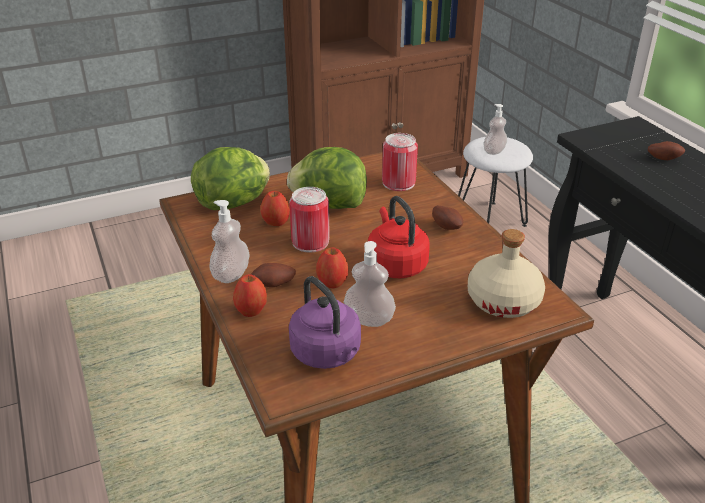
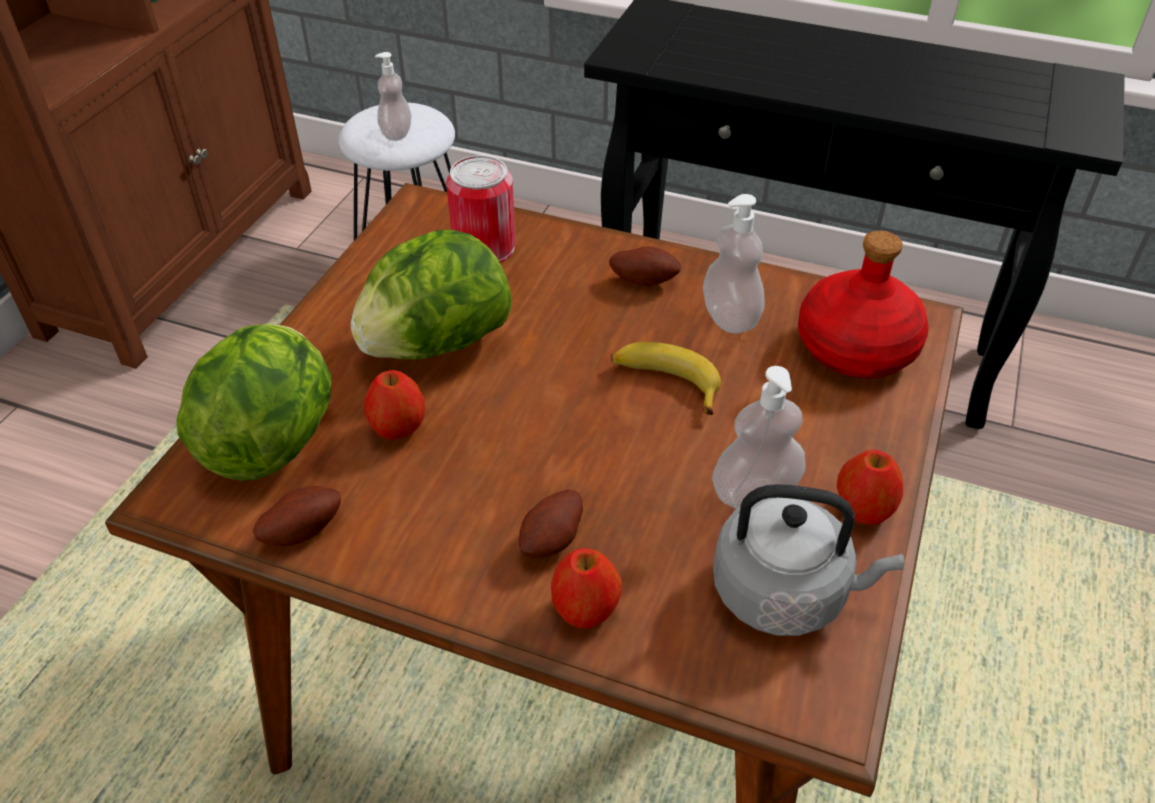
camera: 45 degrees left, 10 degrees up
(231, 275) = (461, 573): soap dispenser -> soap dispenser (730, 318)
(310, 242) = (498, 426): can -> none
(328, 354) = (786, 593): purple kettle -> grey kettle
(332, 282) = (627, 472): apple -> apple (863, 510)
(395, 264) = (665, 382): red kettle -> banana
(503, 300) = (855, 347): beige bottle -> red bottle
(663, 158) = (742, 43): potato -> potato (302, 529)

